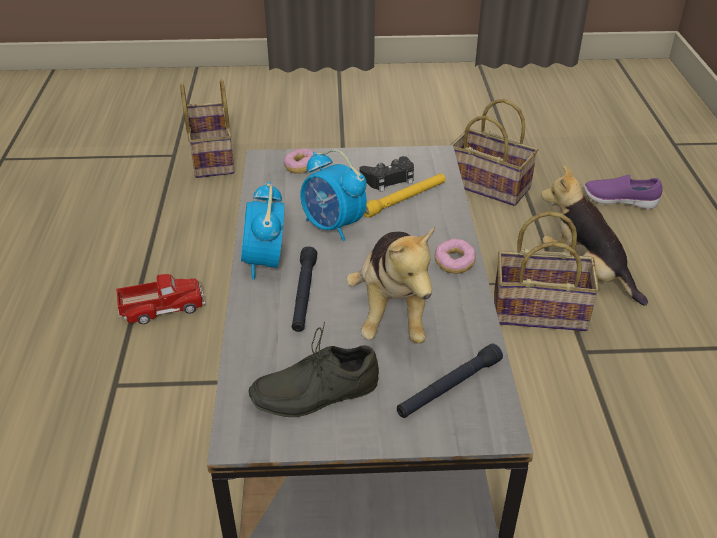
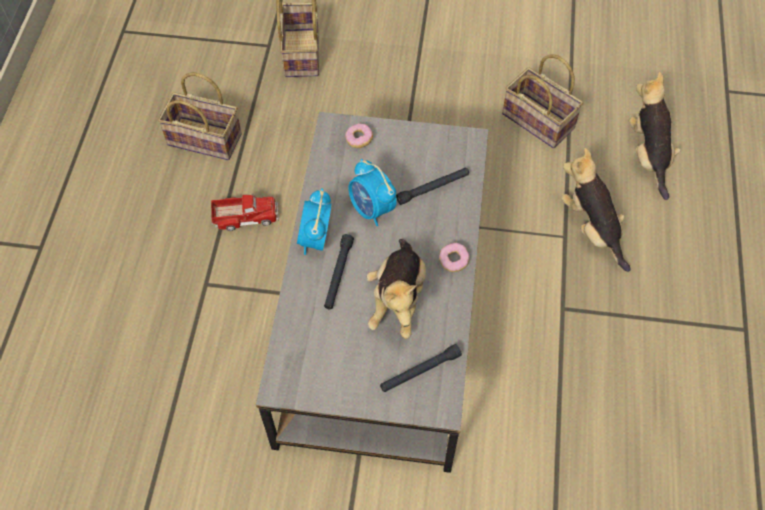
camera: 10 degrees right, 20 degrees up
(314, 390) = (331, 359): grey shoe -> none
(389, 179) = (426, 162): black game controller -> none
(405, 200) = (433, 188): yellow flashlight -> black flashlight
(541, 310) = (541, 264): basket -> basket (207, 139)
(619, 201) = (648, 155): purple shoe -> plush toy

